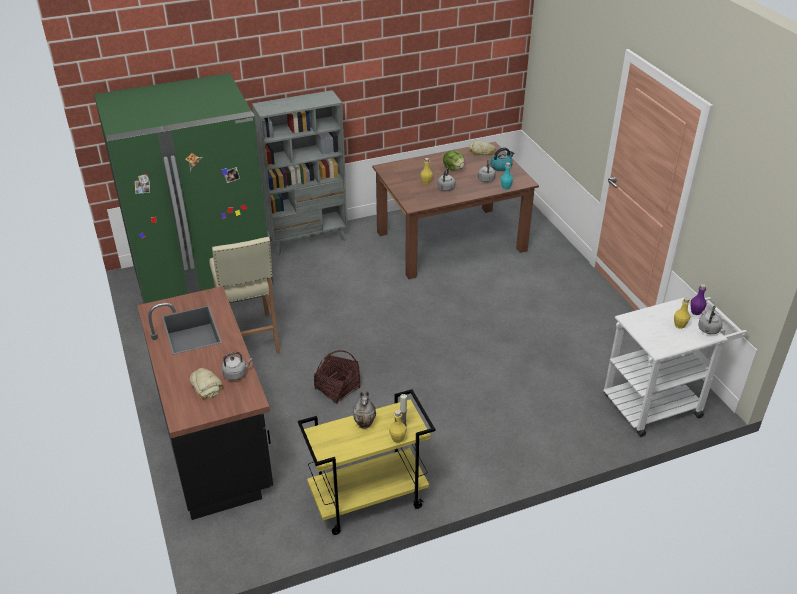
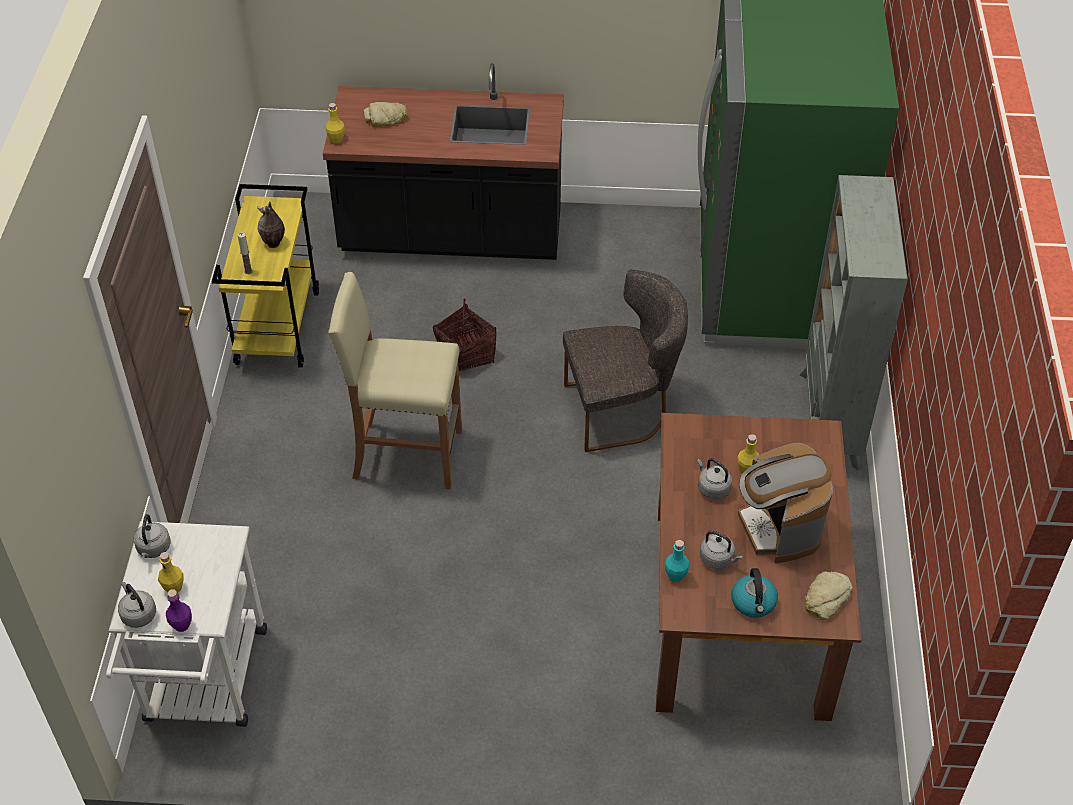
camera: 115 degrees right, 10 degrees up
(236, 374) = (388, 141): grey kettle -> grey kettle (153, 549)
(250, 339) = (613, 300): beige stool -> beige stool (406, 454)
(345, 309) = (622, 410): none -> grey chair
(397, 438) = (234, 261): yellow bottle -> yellow bottle (336, 139)
(454, 168) = (778, 528): lettuce -> coffee machine

